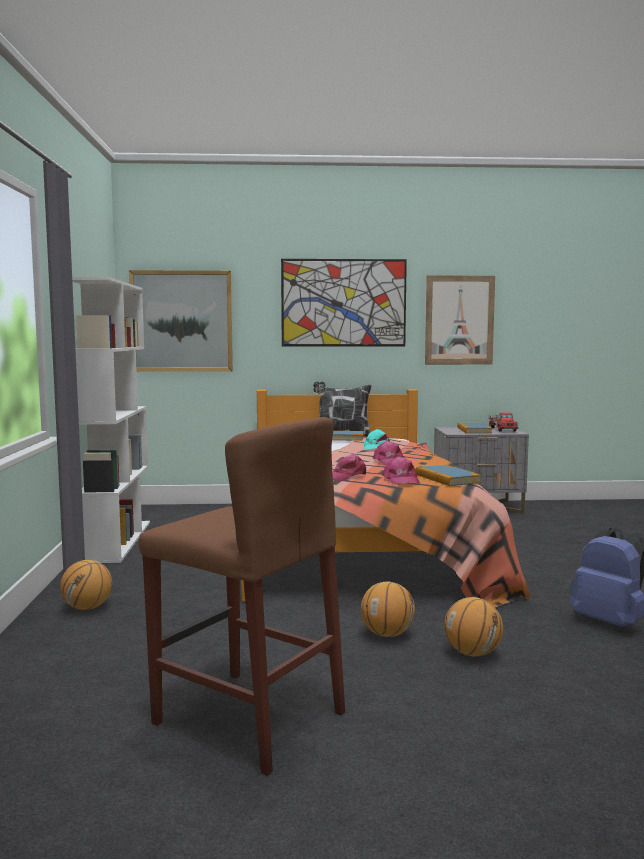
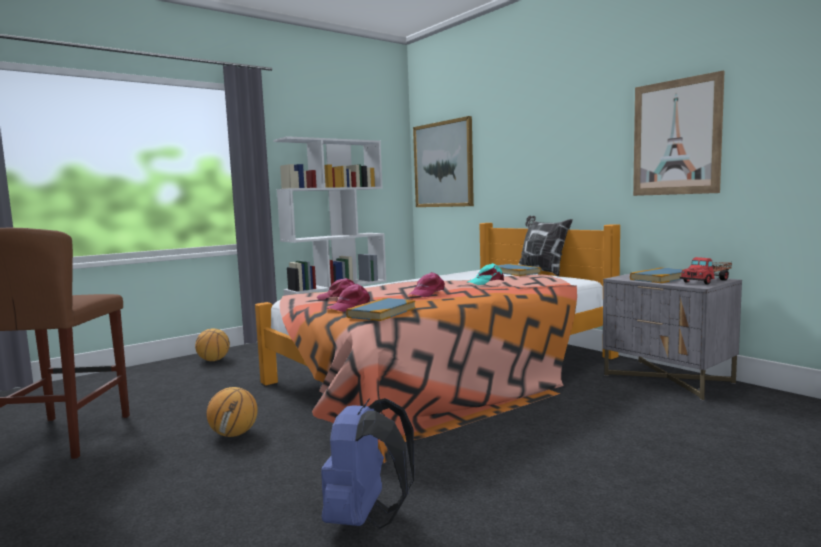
camera: 55 degrees right, 0 degrees up
(343, 303) = (554, 133): picture -> none
(473, 653) = (215, 472): basketball -> none

